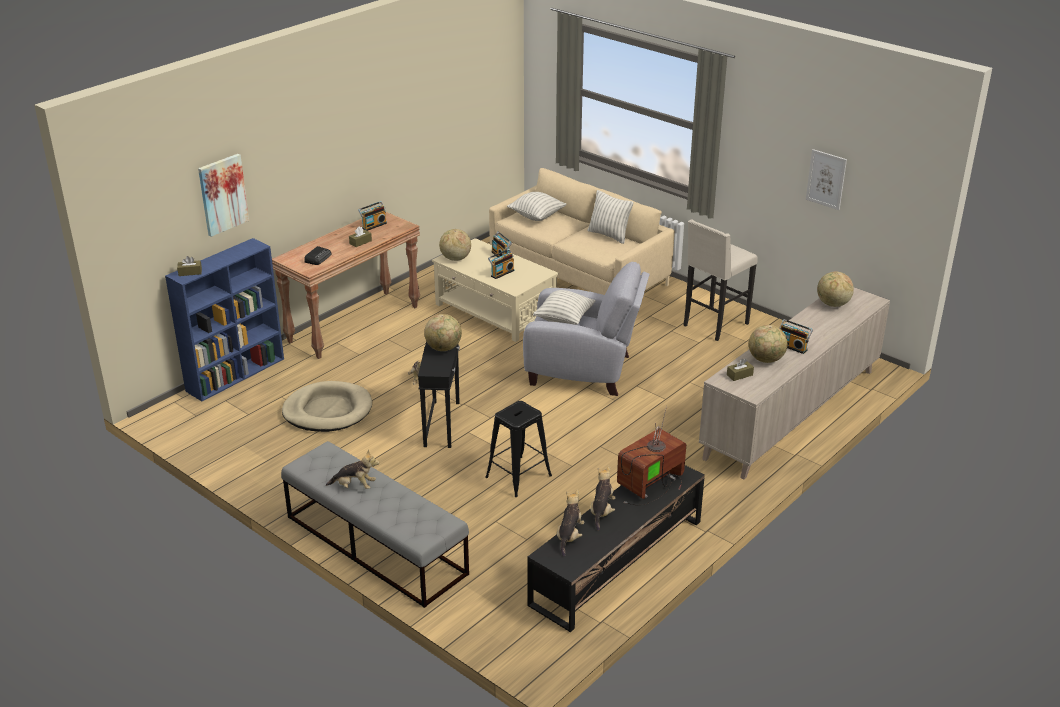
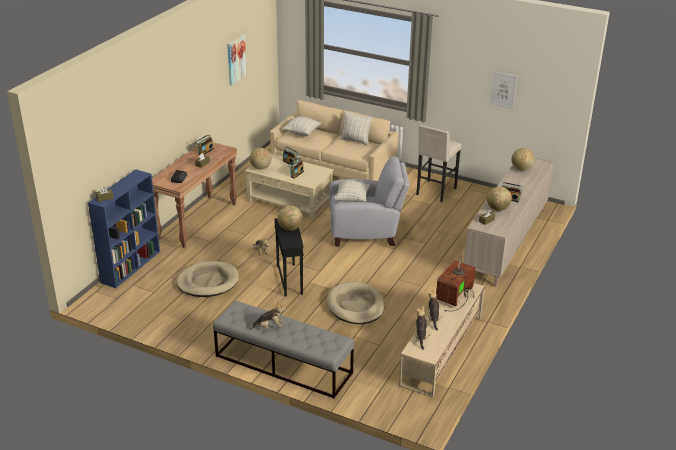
camera: 15 degrees left, 0 degrees up
(223, 194) = (118, 141): picture -> picture (236, 59)
(518, 476) = (355, 306): black stool -> beige dog bed
(616, 562) = (441, 350): black tv stand -> beige tv stand

